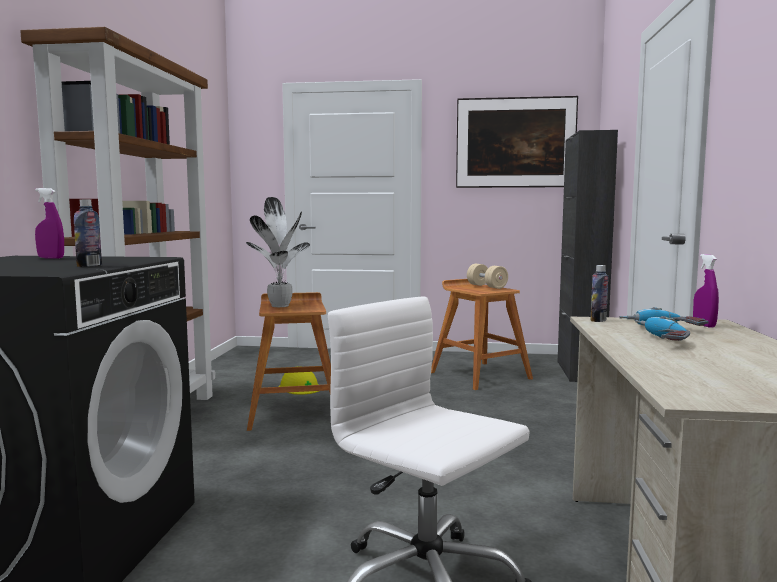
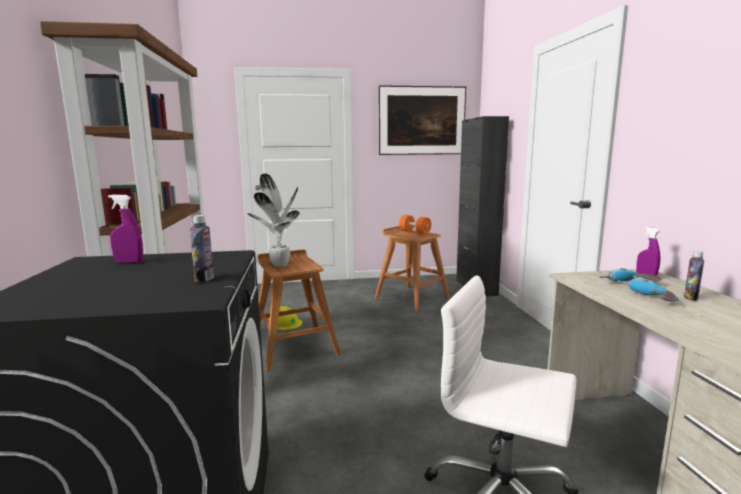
camera: 15 degrees left, 5 degrees up
(486, 286) = (415, 232): beige dumbbell -> orange dumbbell
(598, 320) = (574, 277): bottle -> bottle (690, 298)

